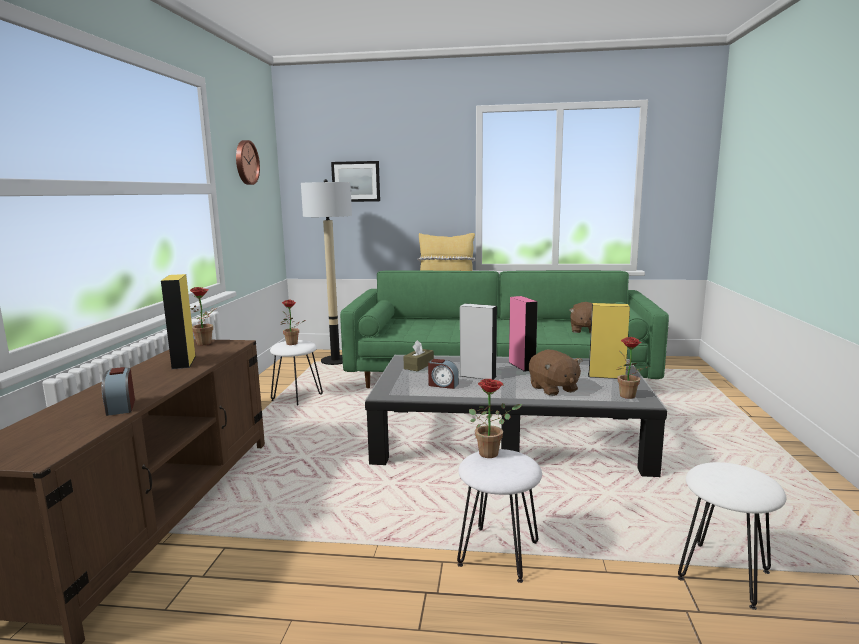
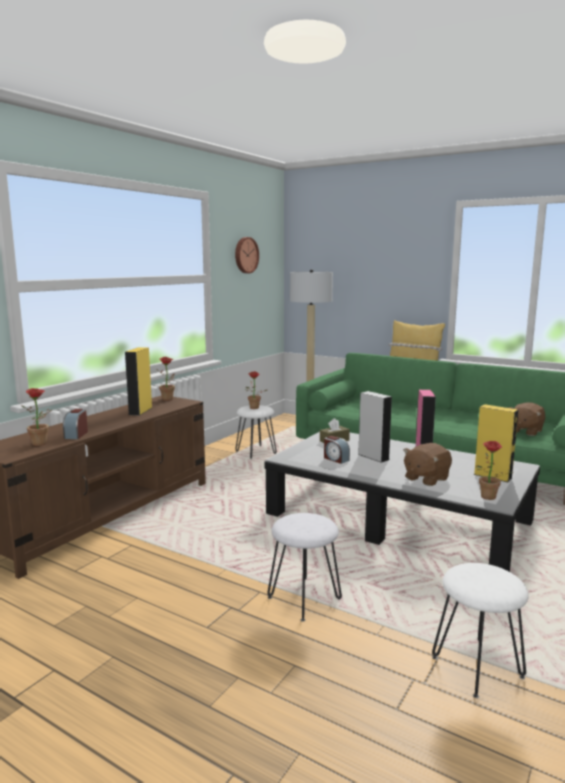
camera: 25 degrees right, 0 degrees up
(356, 181) = (344, 270): picture -> none
(492, 453) = (307, 516): potted plant -> potted plant (42, 443)
(553, 389) = (426, 478): brown plush toy -> brown plush toy turned 45 degrees clockwise

